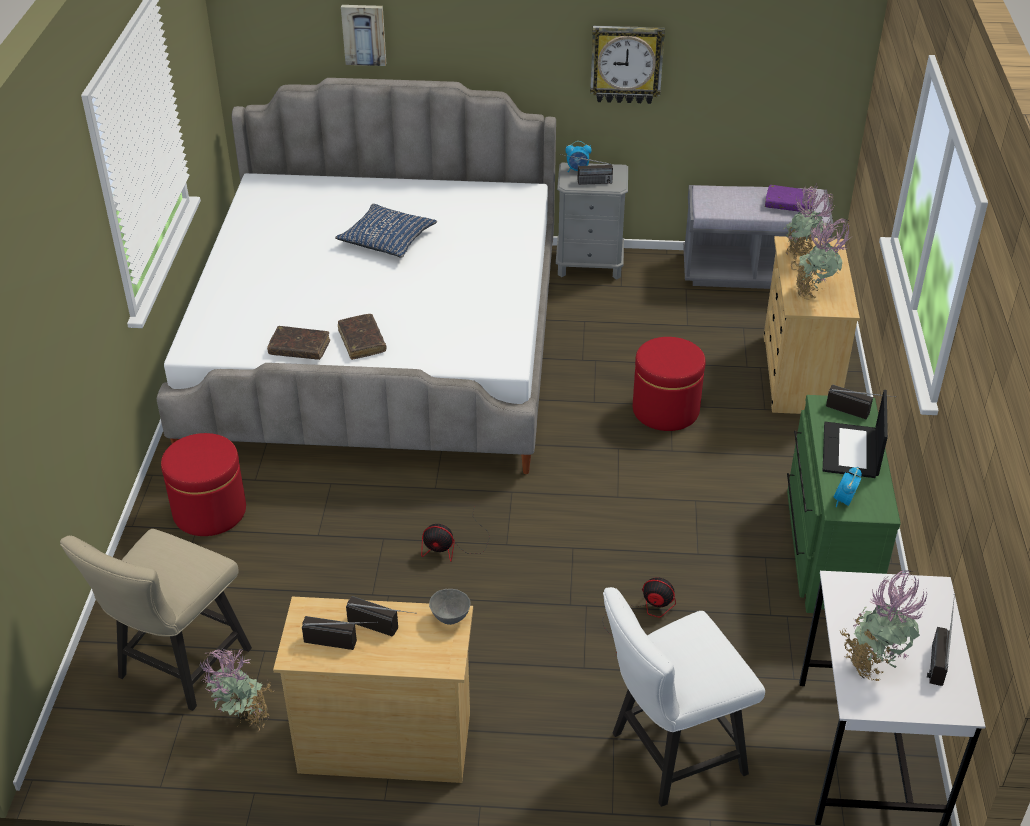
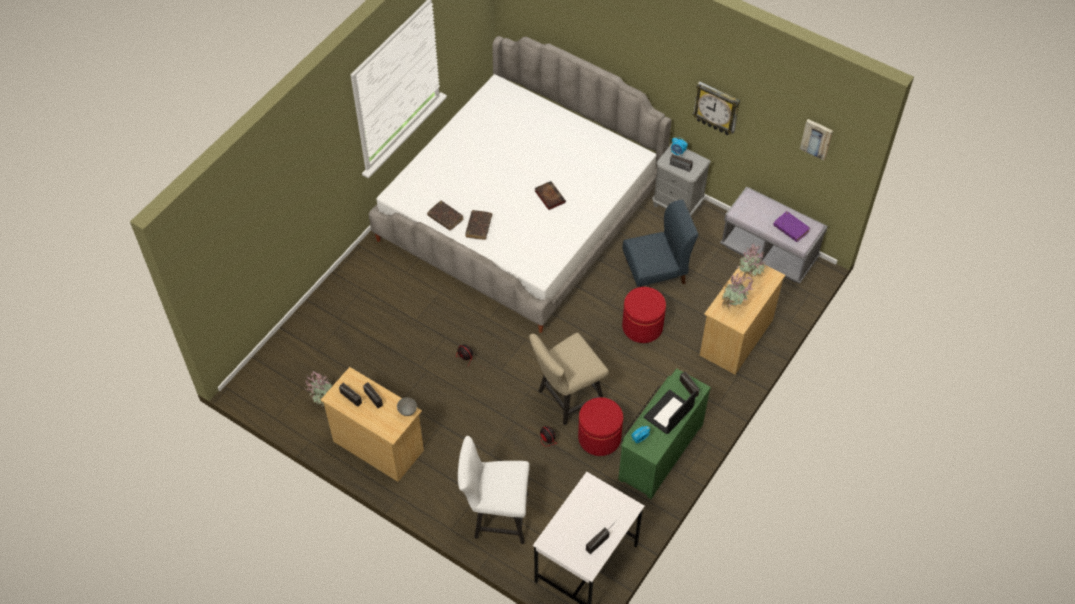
camera: 30 degrees right, 15 degrees up
(177, 668) = (313, 363): beige chair -> beige chair (566, 399)
(209, 511) = (374, 282): red ottoman -> red ottoman (599, 437)
(364, 34) = (573, 29): picture -> picture (817, 138)
(387, 239) = (538, 159): blue pillow -> none
(439, 272) = (549, 196): none -> book
(628, 343) = (656, 272): none -> blue chair
(873, 664) = (569, 528): potted plant -> none

